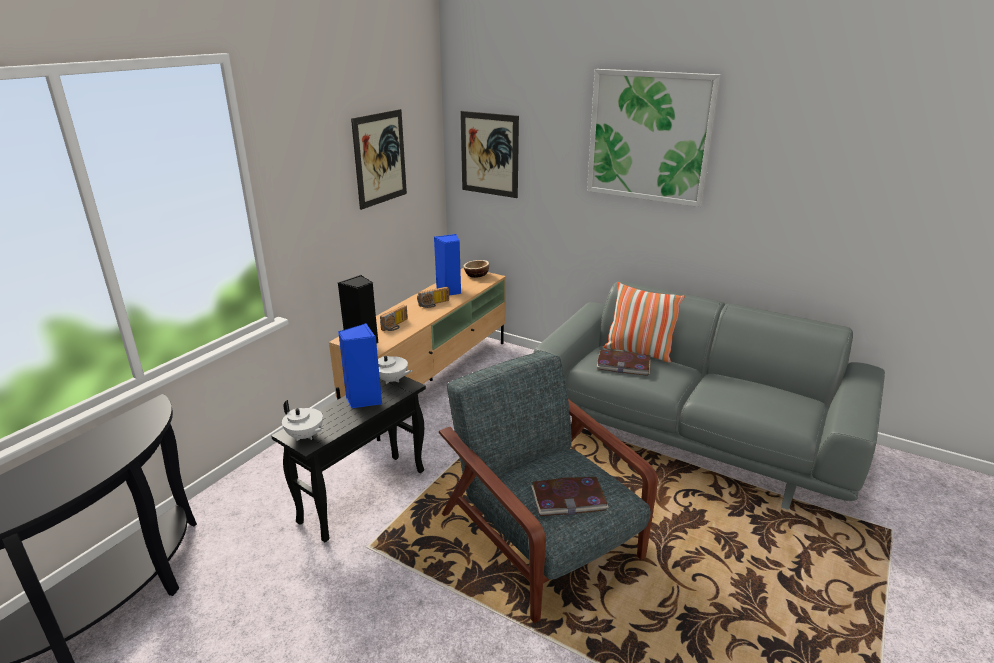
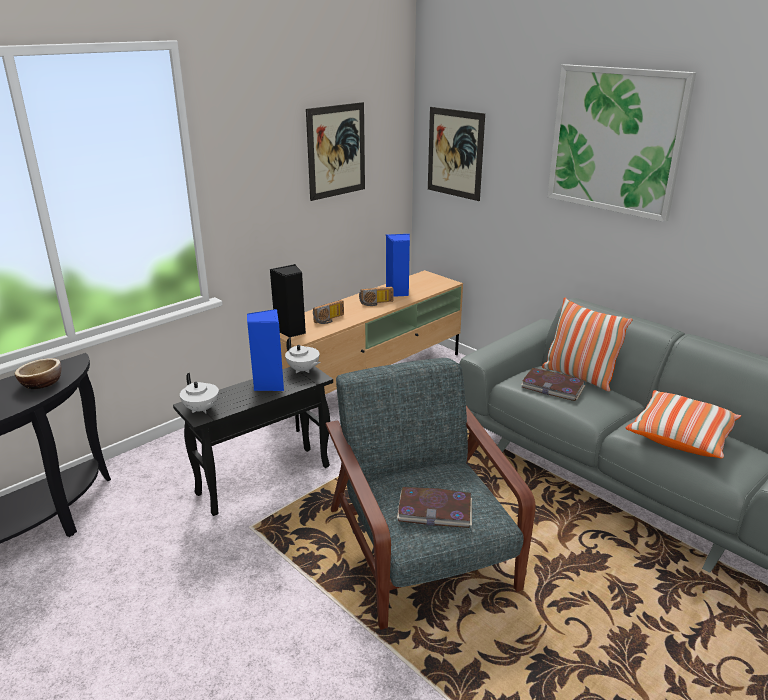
camera: 15 degrees right, 0 degrees up
(476, 275) = (433, 279): bowl -> bowl (42, 383)
(746, 395) = (680, 436): none -> pillow

